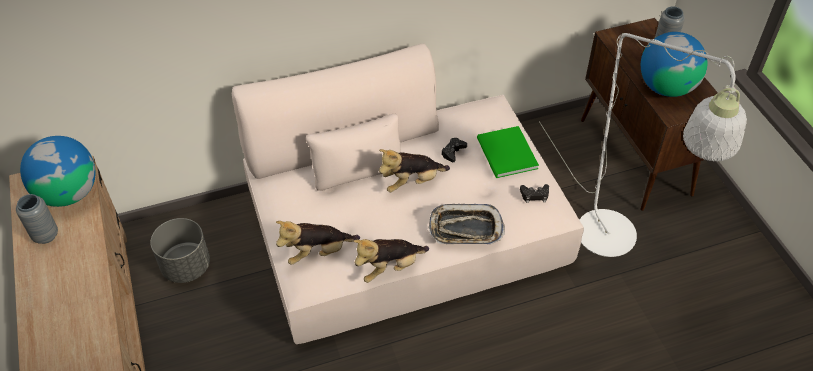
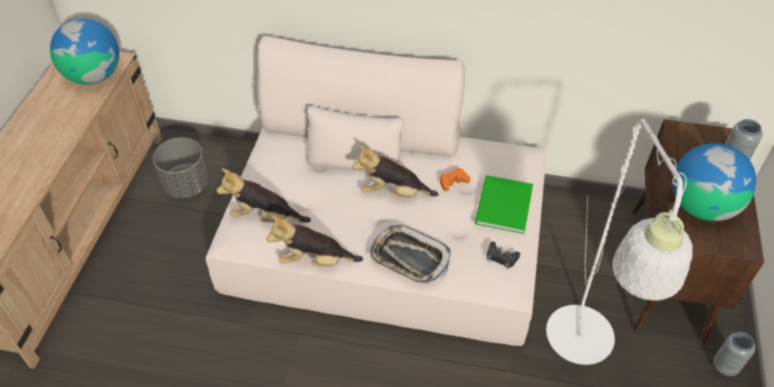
camera: 30 degrees right, 0 degrees up
(46, 235) = (52, 101): grey vase -> grey vase (725, 366)
(453, 152) = (453, 182): black game controller -> orange game controller

